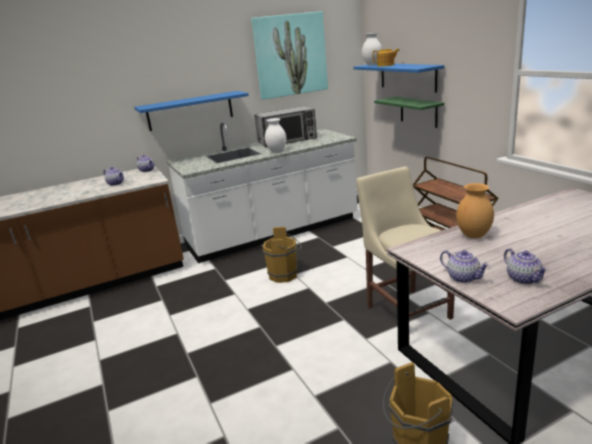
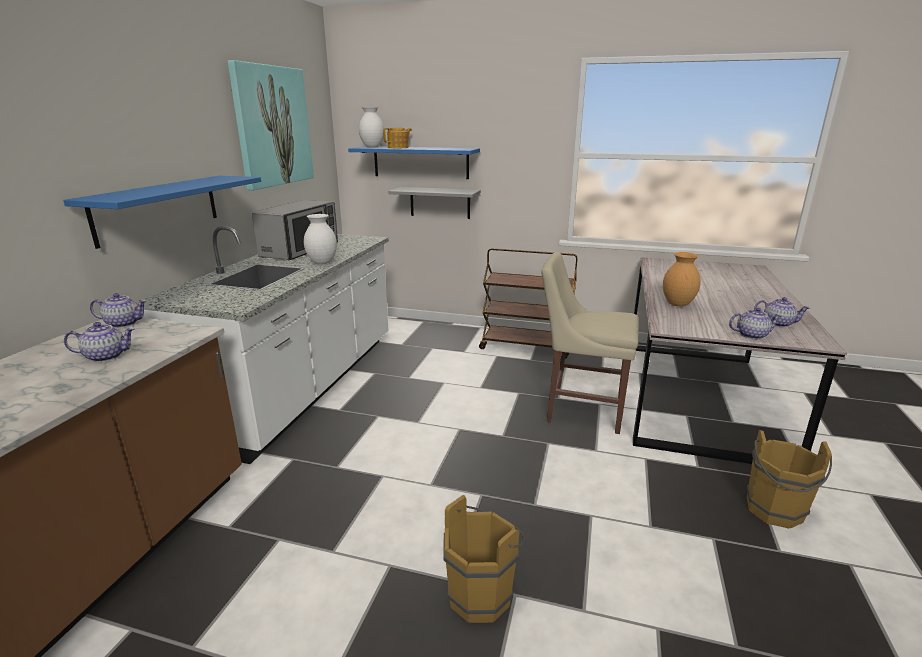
camera: 50 degrees left, 0 degrees up
(286, 275) = (410, 427): brown bucket -> brown bucket (483, 593)
(418, 111) = (440, 202): green shelf -> grey shelf

